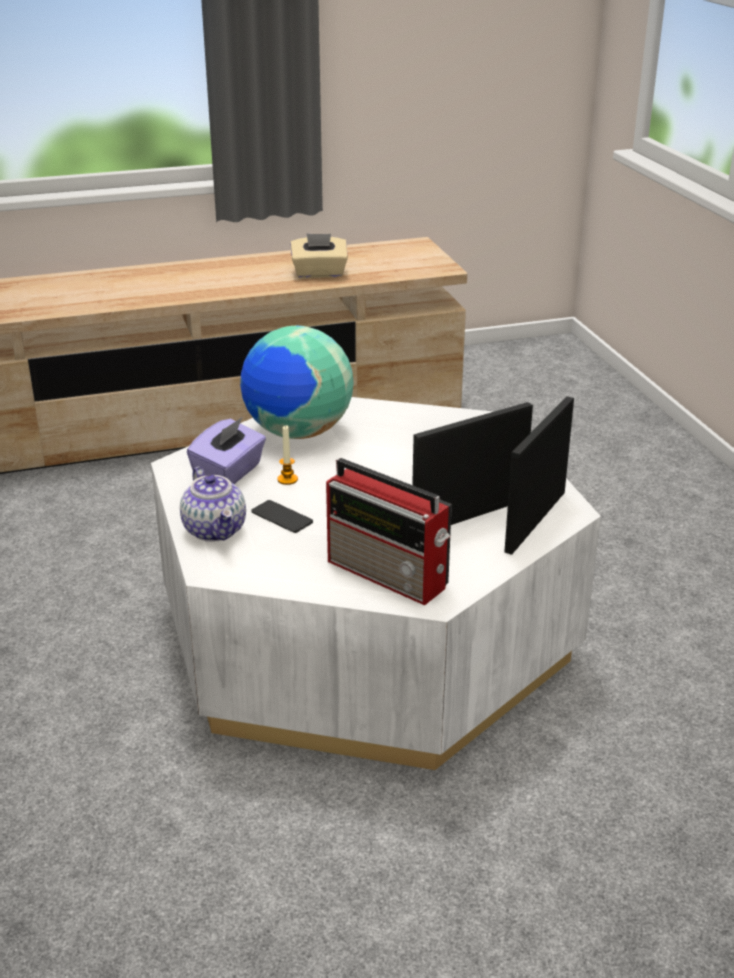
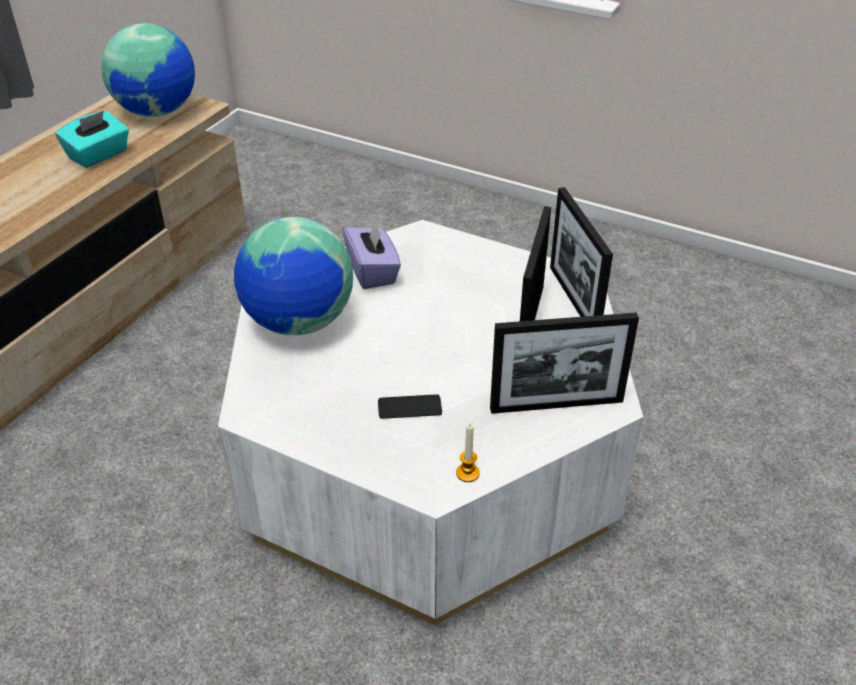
camera: 45 degrees left, 10 degrees up
(216, 530) = (379, 453): teapot -> none
(229, 473) = (304, 394): purple tissue box -> purple tissue box (372, 272)
(287, 479) = (359, 370): candle -> candle (467, 473)
(319, 274) = (99, 155): beige tissue box -> turquoise tissue box
(389, 575) = (556, 405): radio -> picture frame
(405, 261) = (157, 111): none -> globe

